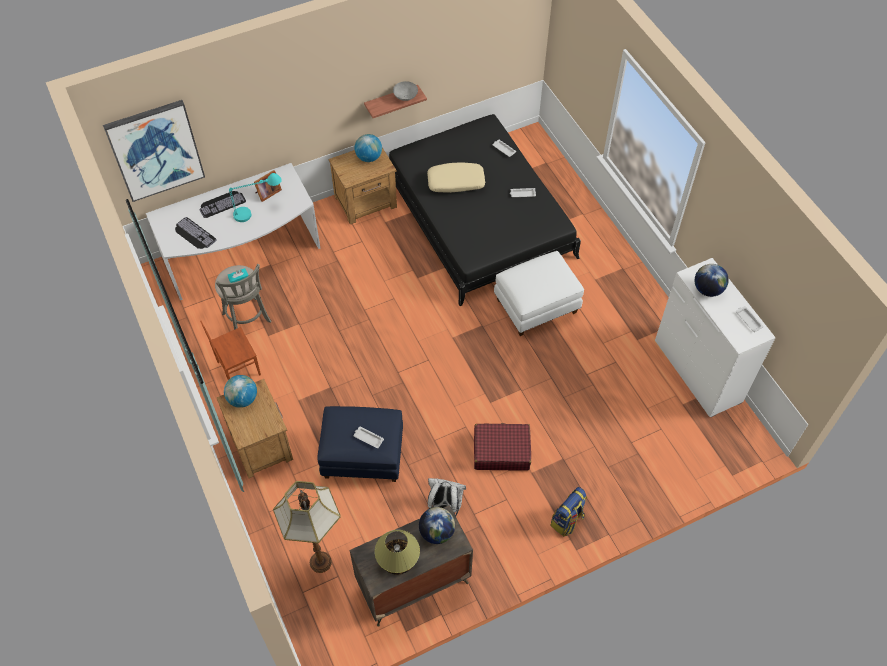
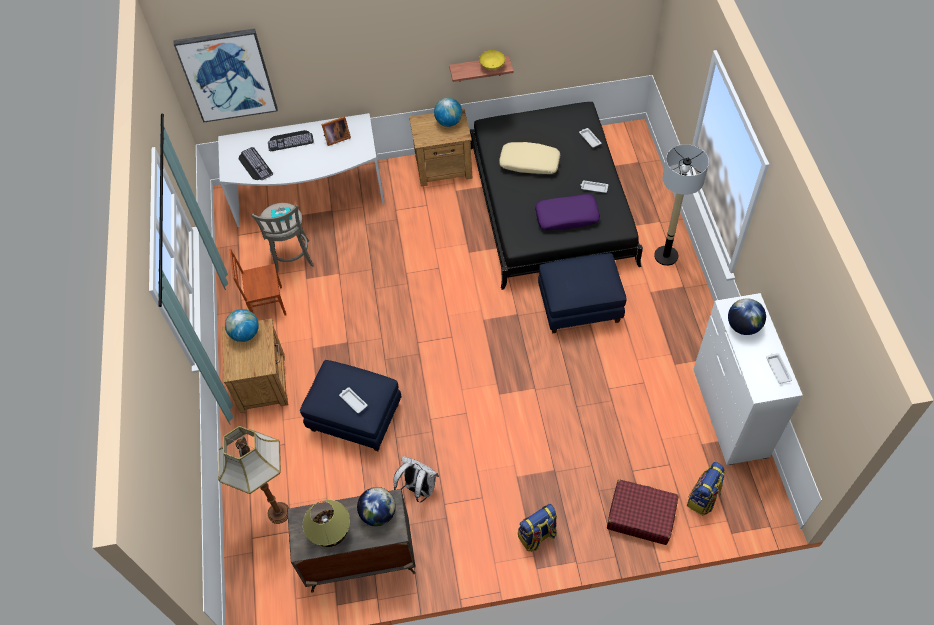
camera: 20 degrees right, 0 degrees up
(258, 211) = (321, 154): turquoise table lamp -> none
(405, 96) = (492, 66): grey bowl -> yellow bowl
(501, 451) = (493, 446): red suitcase -> red suitcase (640, 515)
(507, 225) = (567, 216): none -> purple pillow
(536, 305) = (579, 306): white ottoman -> blue ottoman
(598, 244) = (666, 256): none -> floor lamp
(699, 451) = (703, 498): none -> backpack

